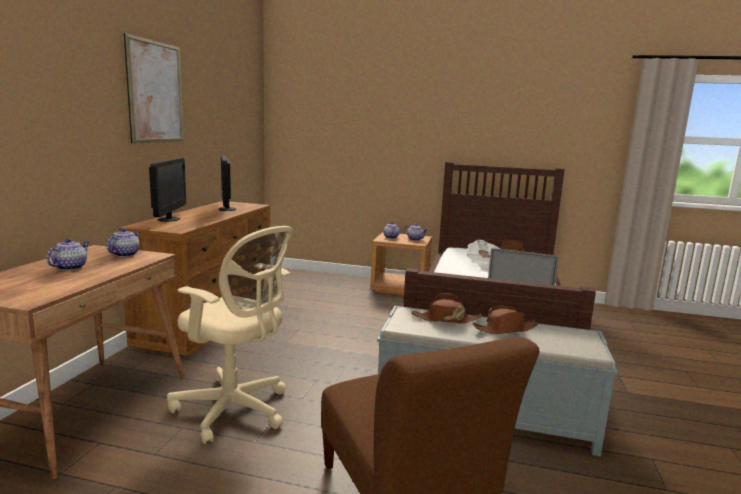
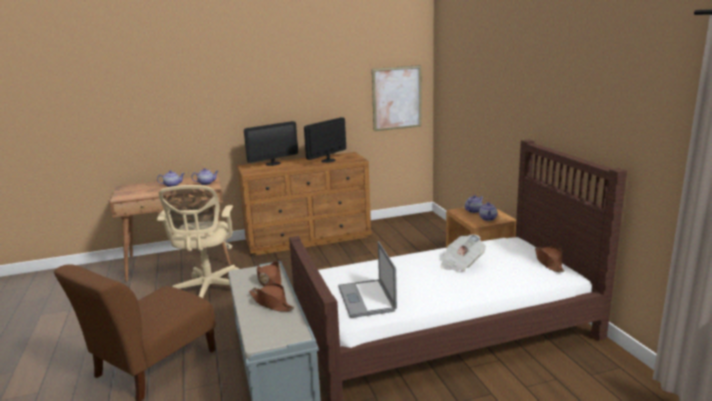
camera: 60 degrees right, 5 degrees up
(155, 92) = (277, 77): picture -> picture (397, 98)

